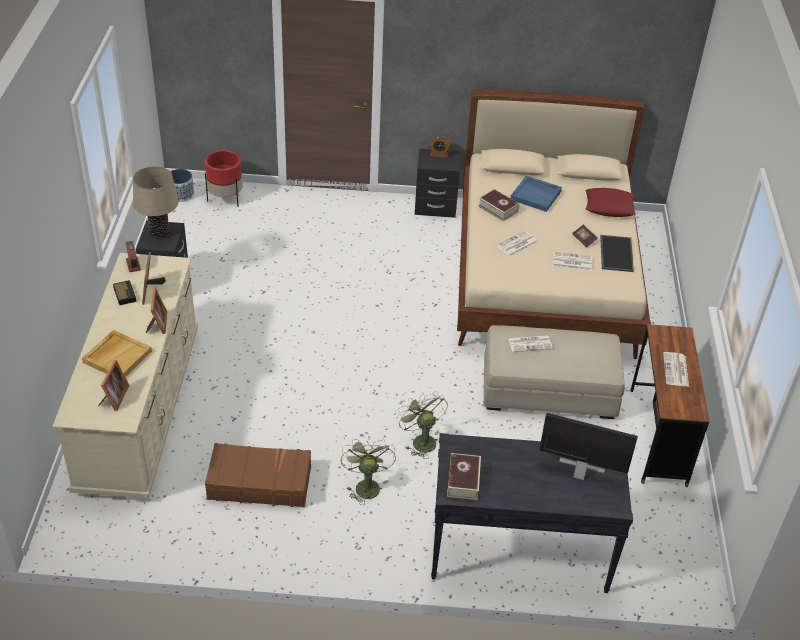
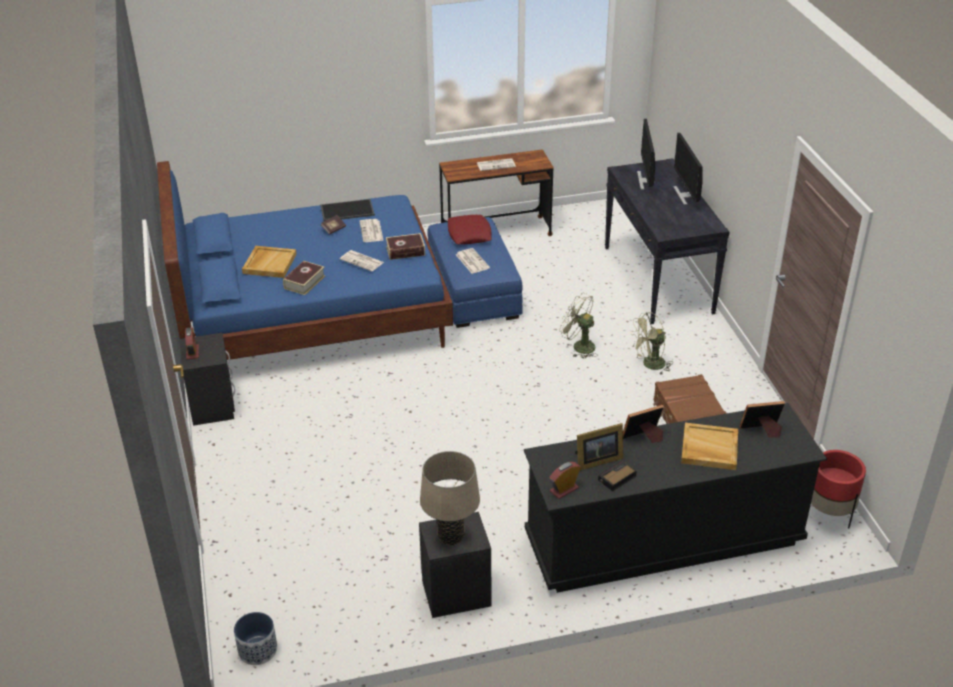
camera: 105 degrees left, 5 degrees down
(140, 409) = (663, 539): beige dresser -> black dresser
(225, 199) = (253, 597): red planter -> red planter (829, 513)
(421, 440) = (579, 346): green fan -> green fan turned 75 degrees clockwise
(463, 480) = (697, 224): book -> book (405, 251)
(533, 496) = (685, 195): none -> monitor
(536, 195) = (269, 263): blue tray -> beige tray
(544, 275) = (311, 313): beige bed -> blue bed
(549, 389) = (473, 289): beige ottoman -> blue ottoman
(609, 207) = (271, 222): red pillow -> red pillow (469, 234)

